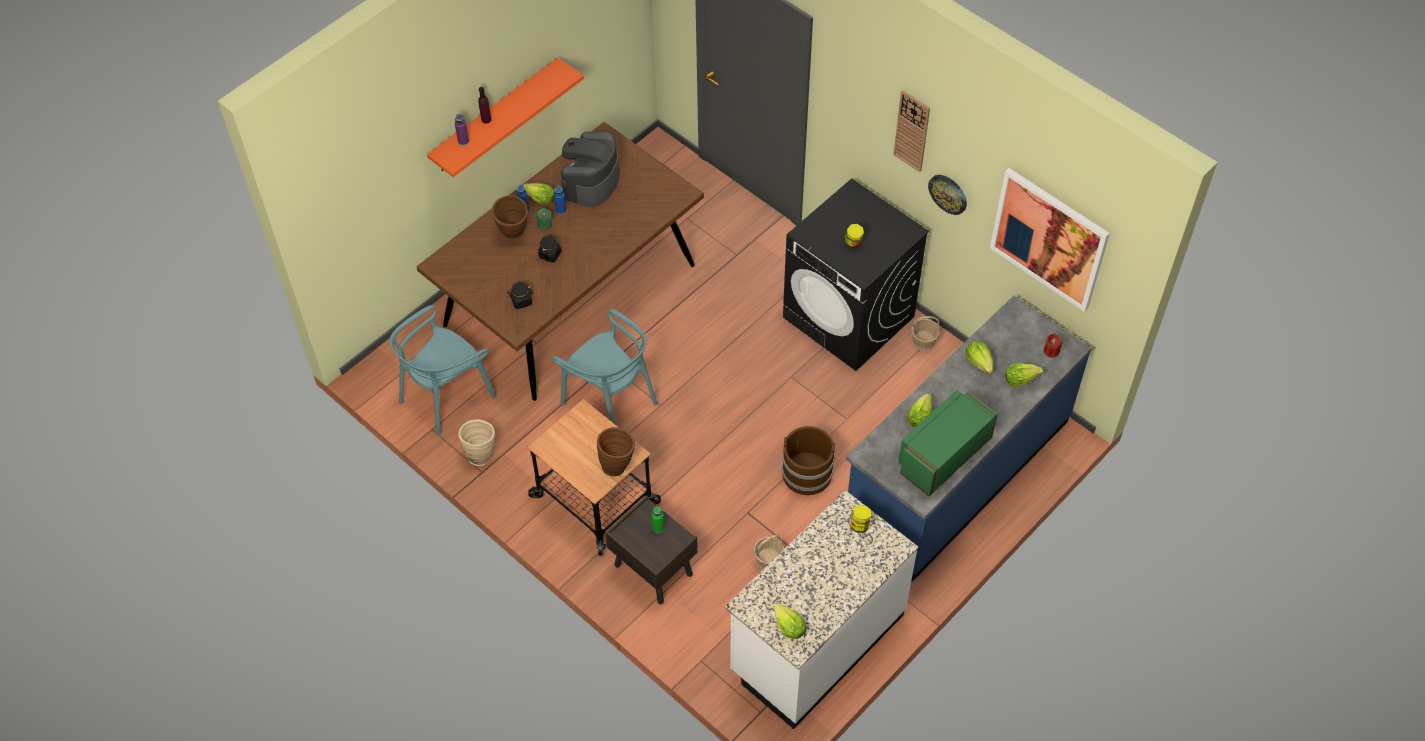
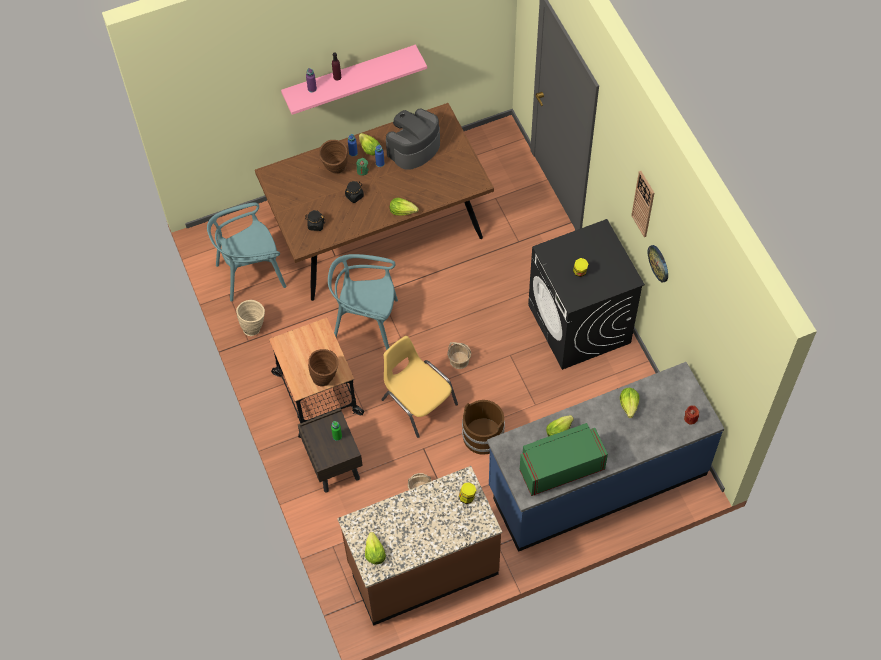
camera: 25 degrees right, 5 degrees up
(495, 116) = (349, 75): orange shelf -> pink shelf
(610, 401) = (366, 322): turquoise chair -> turquoise chair turned 120 degrees clockwise
(714, 464) = (418, 401): none -> yellow chair
(816, 643) = (422, 568): white counter -> brown counter
(924, 341) = (627, 366): basket -> basket (459, 360)
(1020, 379) = (653, 431): lettuce -> lettuce (403, 211)
(1049, 239) = (709, 331): picture -> none

